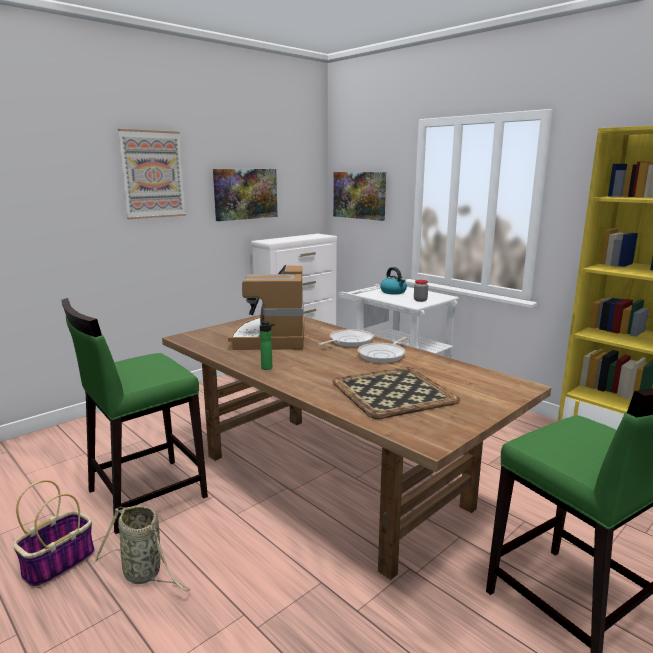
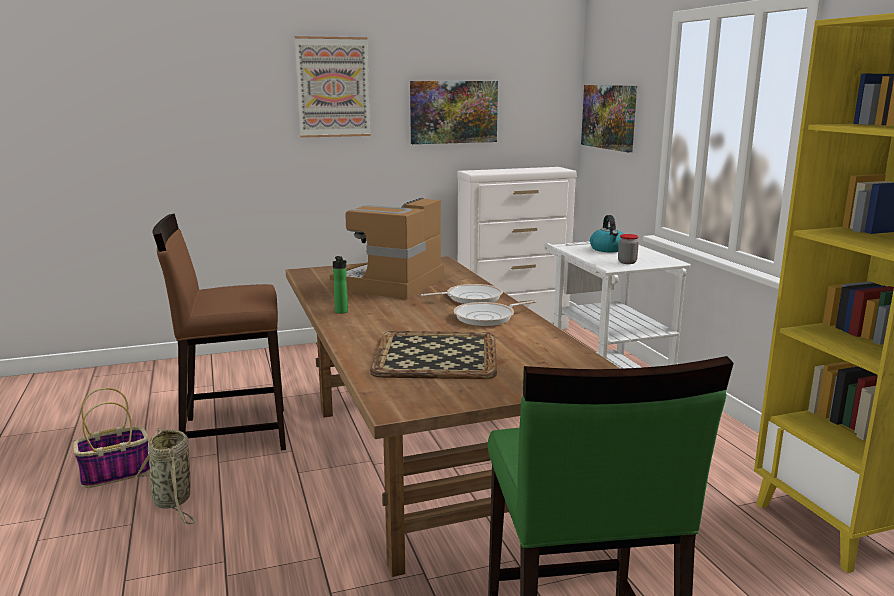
camera: 25 degrees right, 0 degrees up
(145, 493) = (233, 433): green stool -> brown stool

